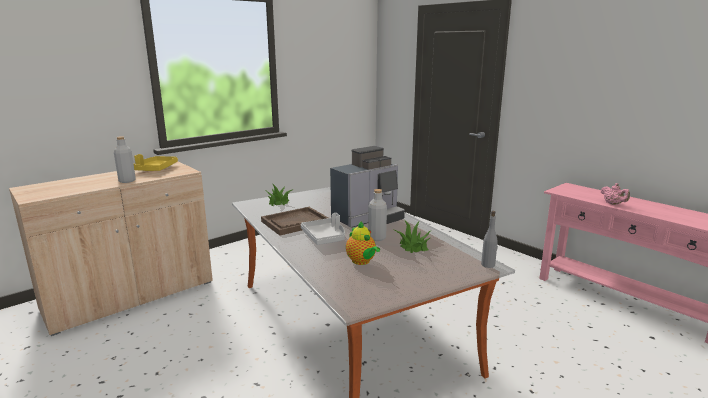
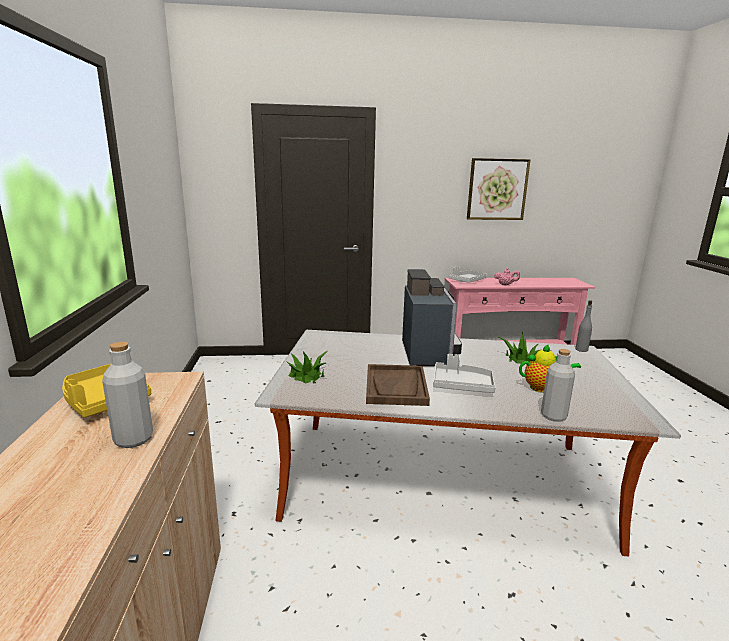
camera: 55 degrees left, 0 degrees up
(377, 238) = (487, 365): grey bottle -> grey bottle (553, 416)
(578, 190) = (467, 281): none -> grey tray
(642, 85) = (497, 189): none -> picture

